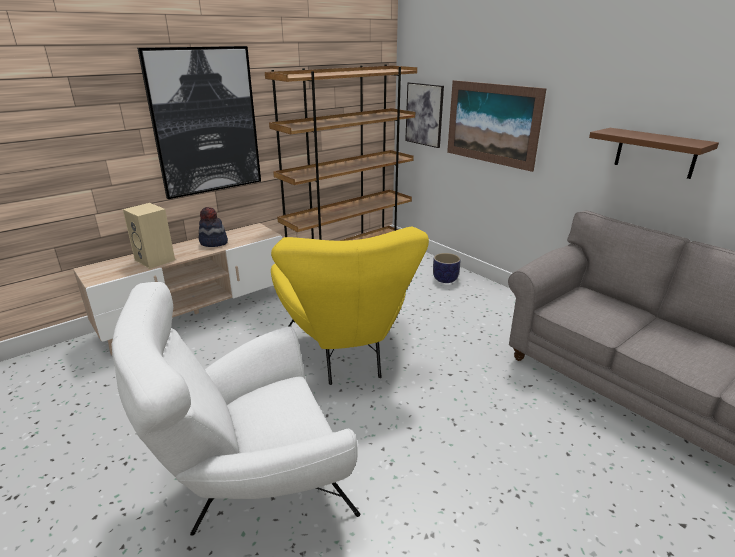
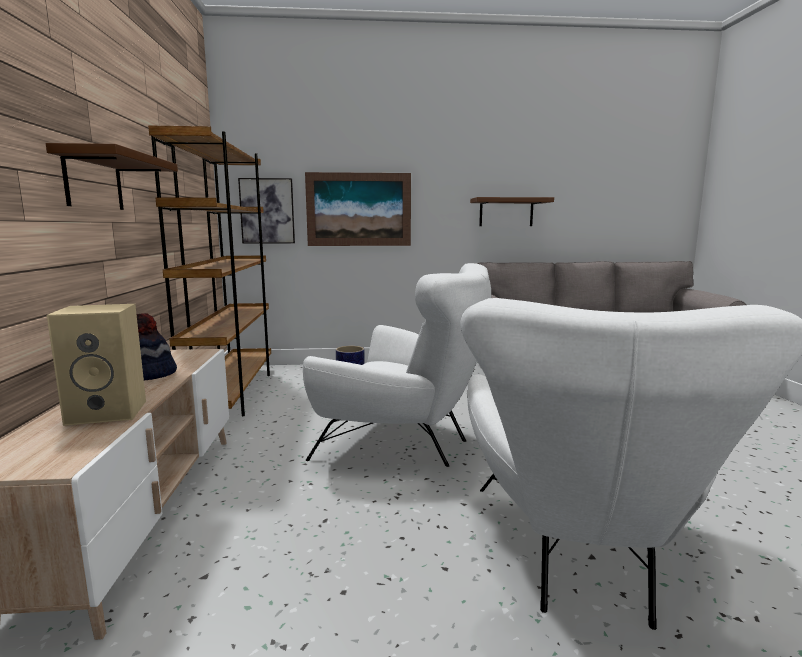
camera: 55 degrees left, 15 degrees down
(205, 122) = (94, 181): picture -> brown shelf
(347, 354) = (406, 443): yellow armchair -> white armchair

